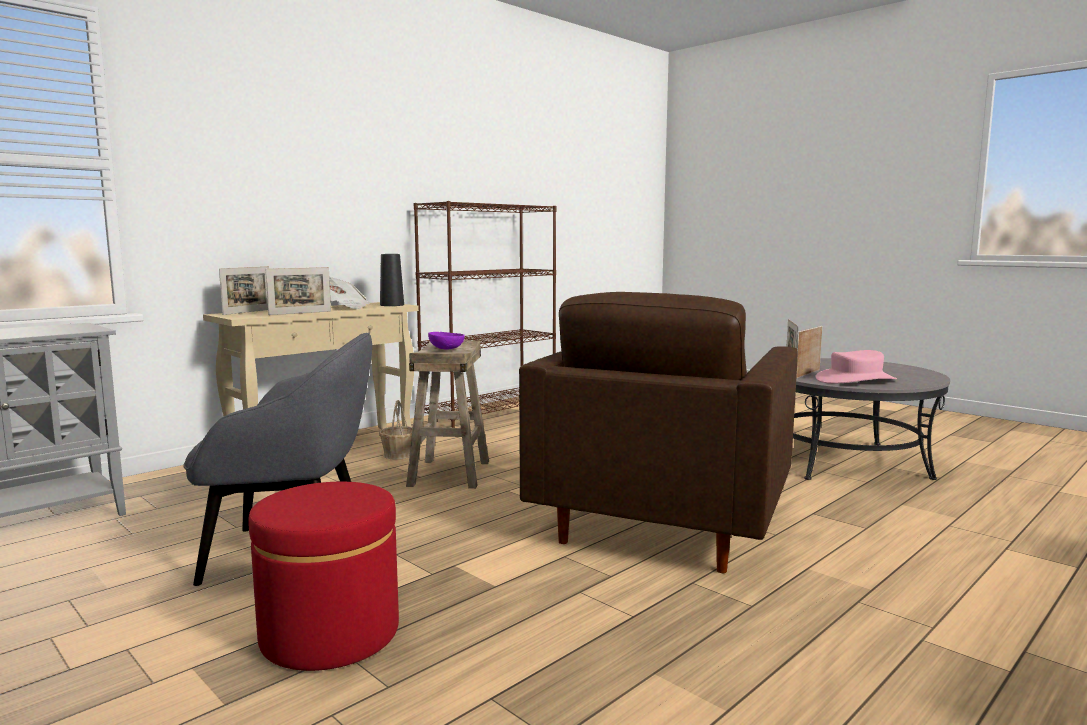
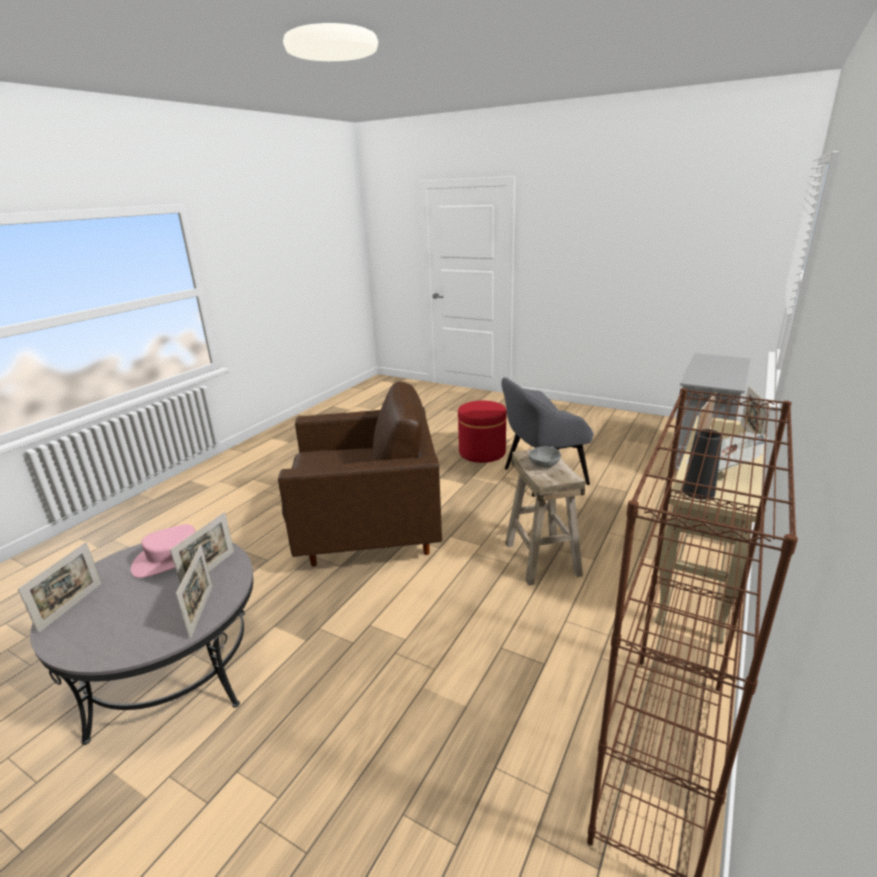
camera: 165 degrees right, 15 degrees up
(398, 455) = (617, 580): basket -> none
(447, 349) = (544, 465): purple bowl -> grey bowl
(663, 522) = (368, 532): brown armchair -> brown armchair turned 75 degrees clockwise
(911, 371) = (71, 607): none -> picture frame

